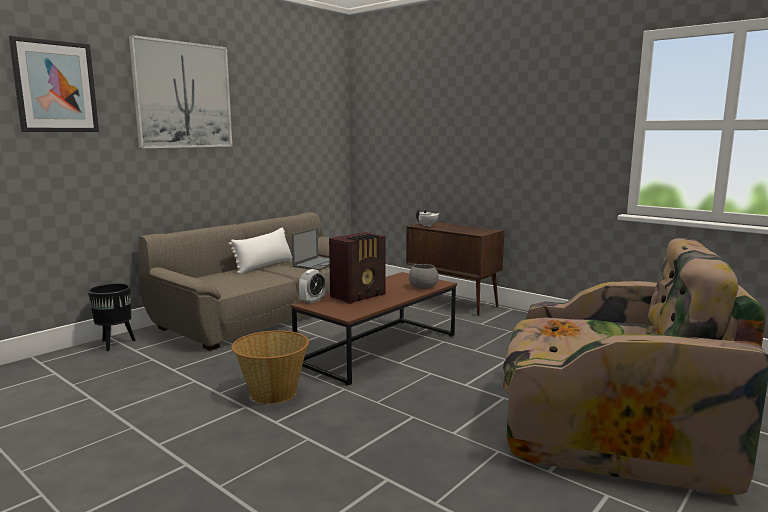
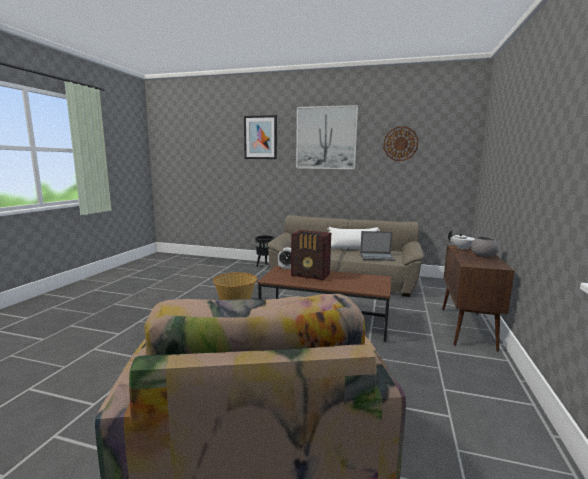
camera: 65 degrees right, 0 degrees up
(279, 109) = (400, 144): none -> wall clock
(422, 287) = (358, 287): grey bowl -> grey bowl (483, 255)

